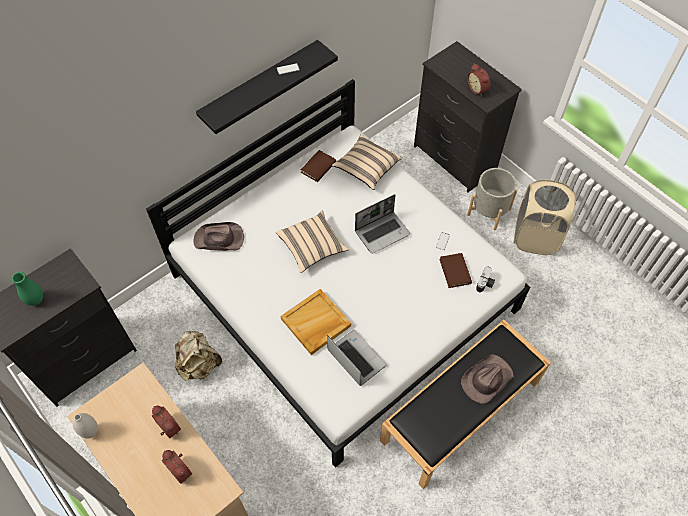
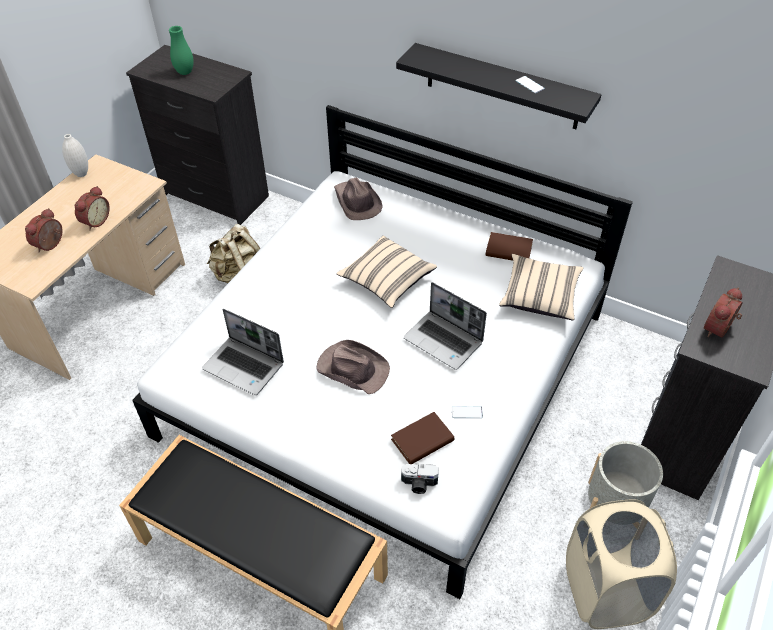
camera: 70 degrees right, 10 degrees down
(315, 323) = (280, 315): beige tray -> none
(355, 358) = (245, 366): laptop -> laptop turned 90 degrees clockwise
(486, 379) = (271, 535): brown hat -> brown hat (352, 368)

